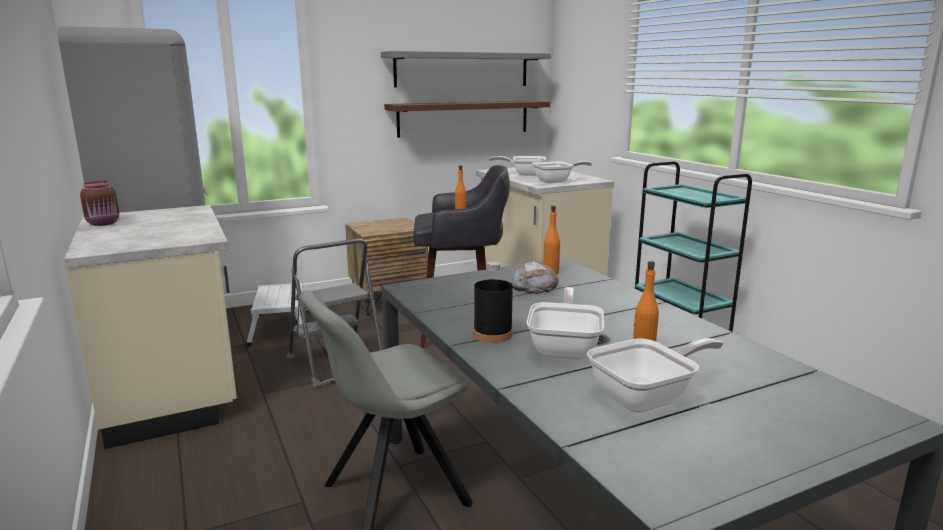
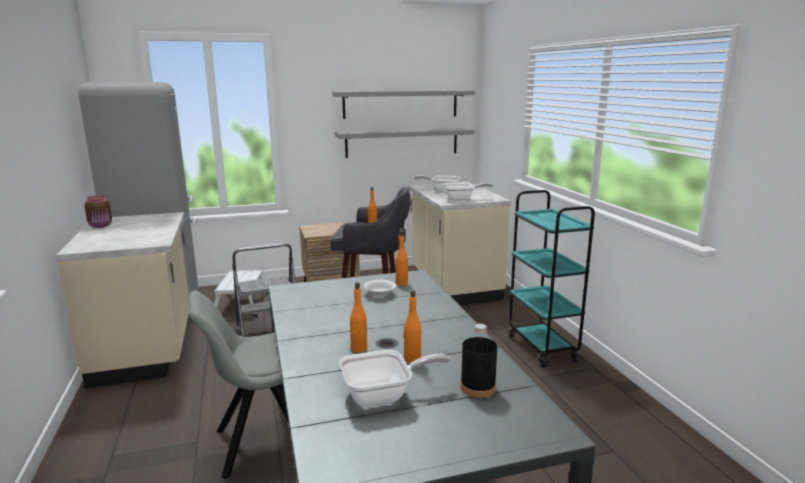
camera: 10 degrees right, 0 degrees up
(464, 118) = (402, 142): brown shelf -> grey shelf
(492, 334) = (315, 334): black bottle -> black bottle (478, 387)
(534, 286) = (379, 294): bread -> white bowl
(565, 347) = (359, 349): frying pan -> orange bottle

